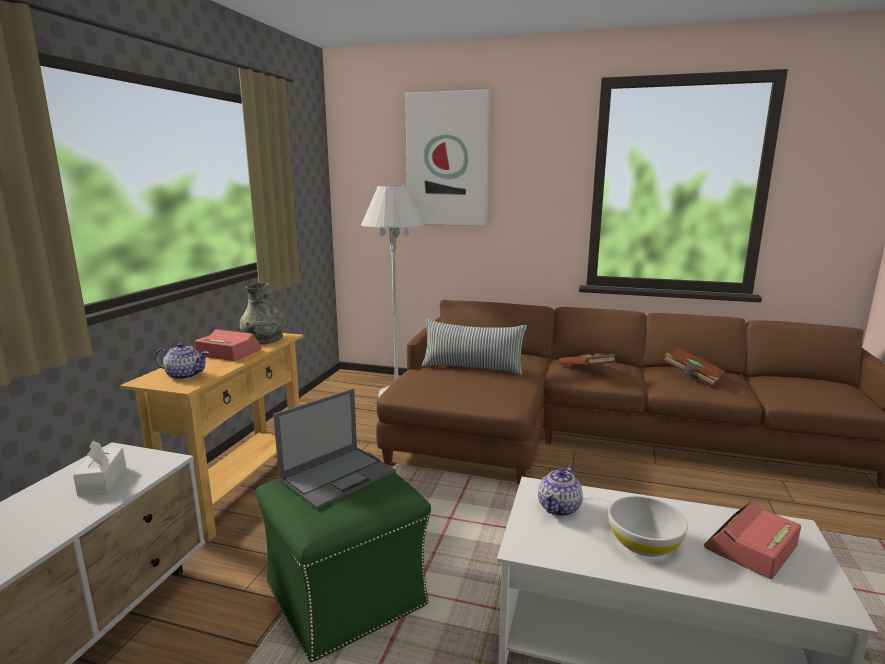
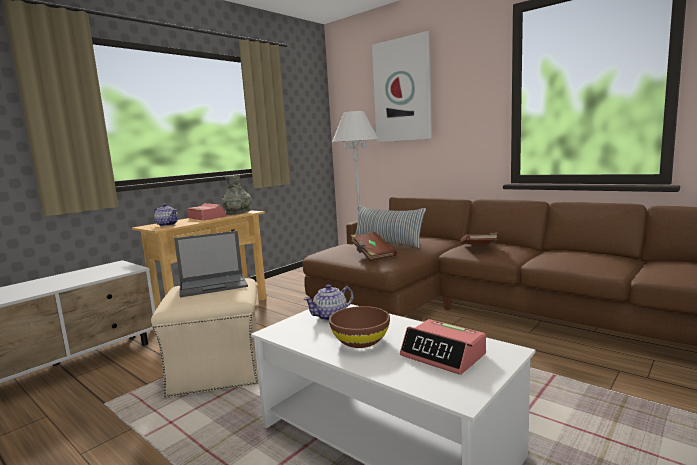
camera: 25 degrees right, 5 degrees down
(102, 480) = (96, 273): white tissue box -> none
(347, 593) = (218, 370): green ottoman -> beige ottoman
(643, 543) = (360, 341): white bowl -> brown bowl
(692, 377) = (573, 256): brown book -> brown book (372, 255)
(750, 548) = (443, 355): alarm clock -> alarm clock turned 120 degrees counterclockwise

